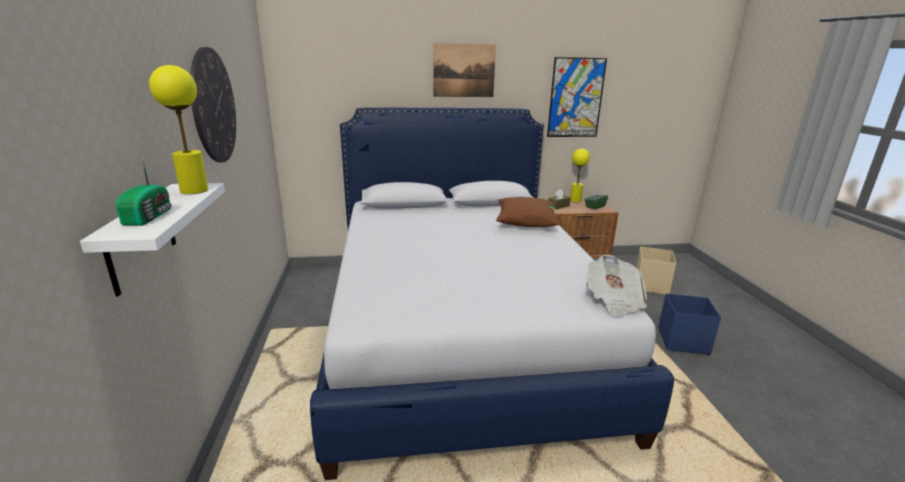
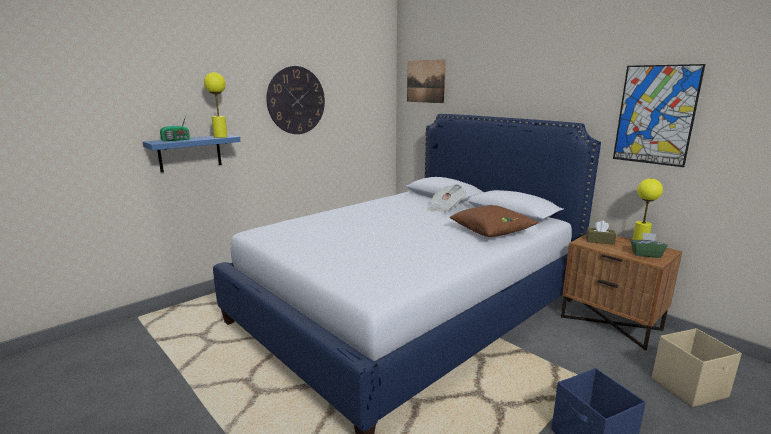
camera: 55 degrees right, 5 degrees down
(141, 237) = (190, 153): white shelf -> blue shelf
(464, 71) = (527, 83): picture -> picture (425, 81)
(614, 300) = (383, 288): newspaper -> newspaper (445, 208)

